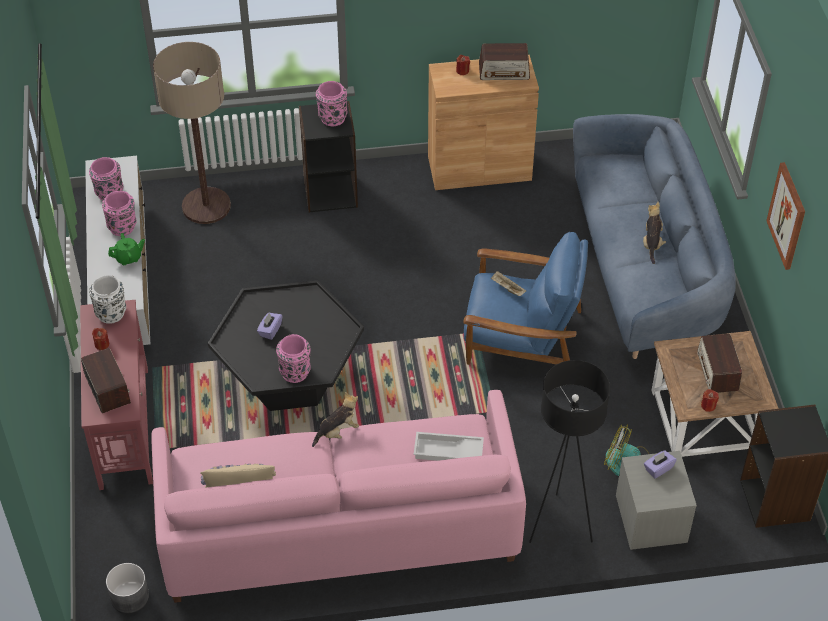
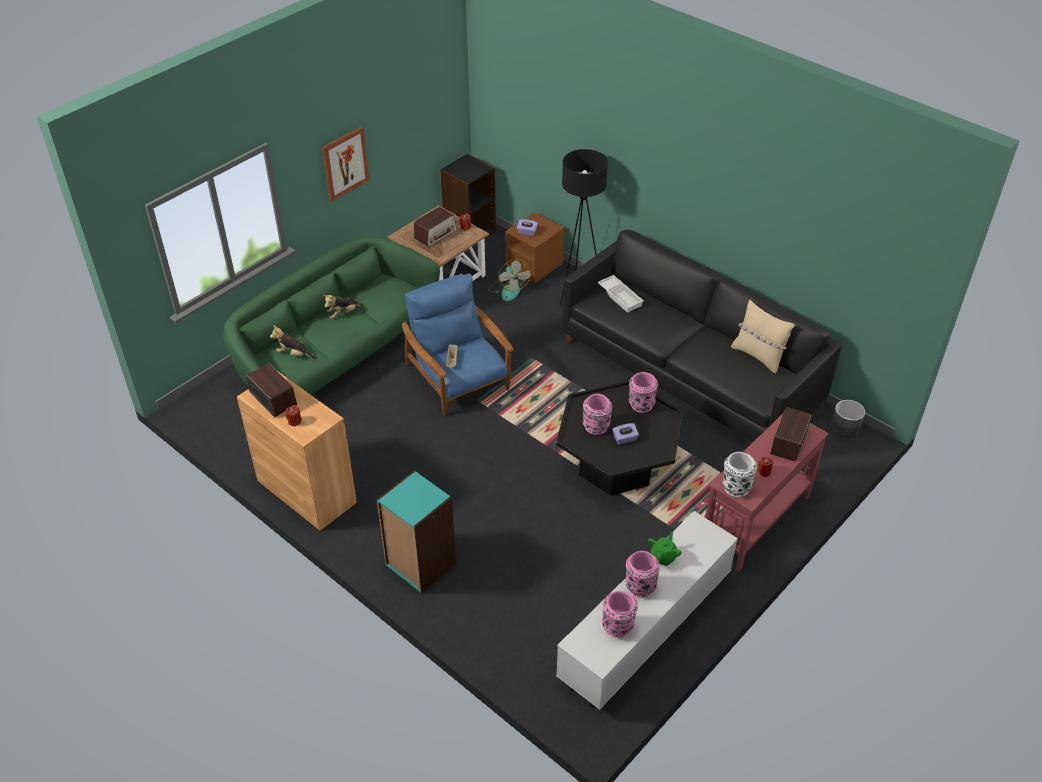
camera: 130 degrees left, 5 degrees down
(128, 258) = (663, 557): green teapot -> green teapot turned 90 degrees clockwise
(206, 206) = (516, 636): floor lamp -> none
(330, 192) = (420, 564): black bookcase -> turquoise bookcase
(332, 118) = (408, 496): pink vase -> pink vase (596, 427)
(337, 431) = (664, 347): plush toy -> plush toy (294, 354)
(338, 527) = (690, 373): pink sofa -> black sofa
(645, 268) = (334, 355): blue sofa -> green sofa
(651, 519) = (534, 265): grey nightstand -> brown nightstand

